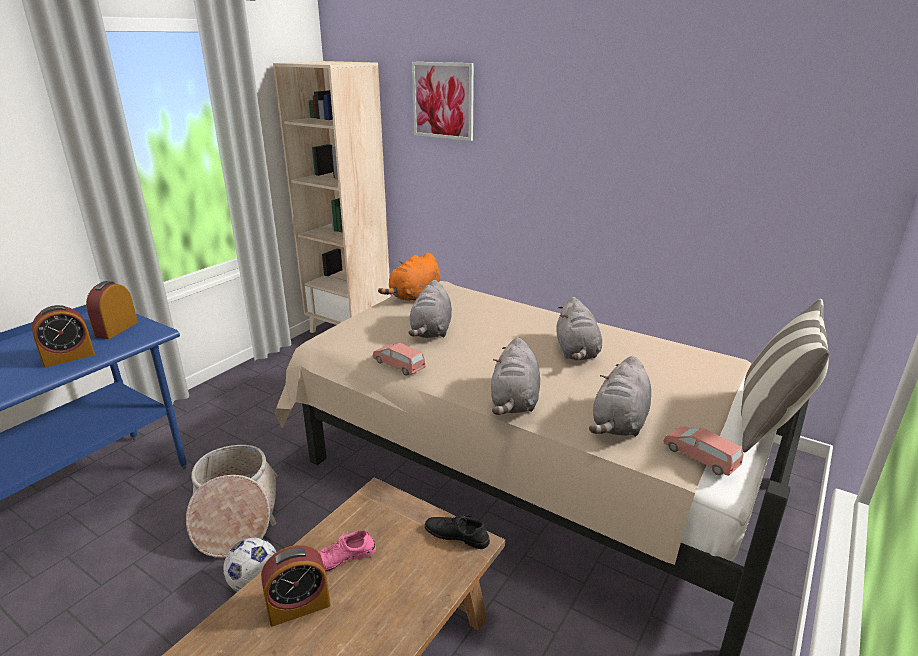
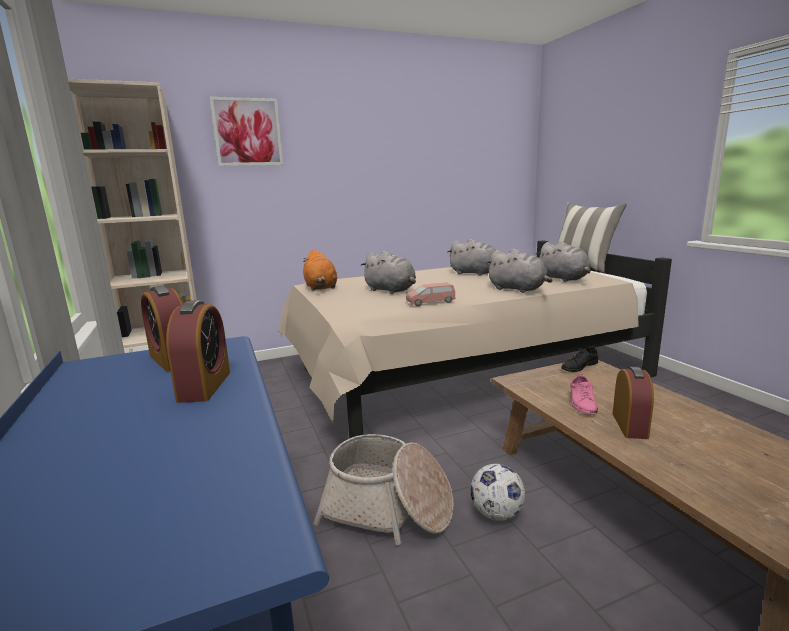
camera: 55 degrees left, 10 degrees down
(700, 457) = (607, 275): pink toy car -> none

